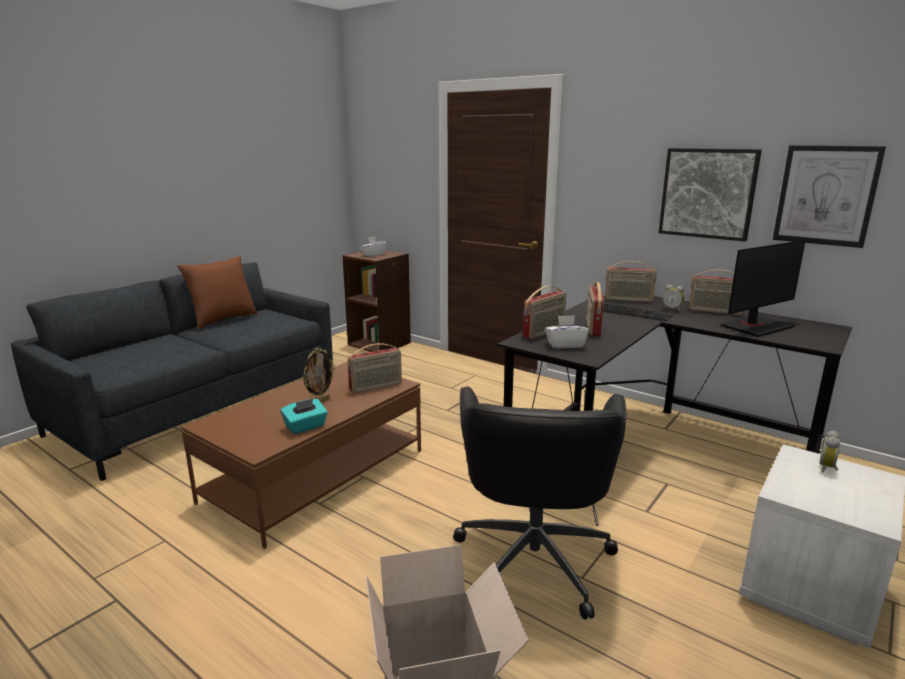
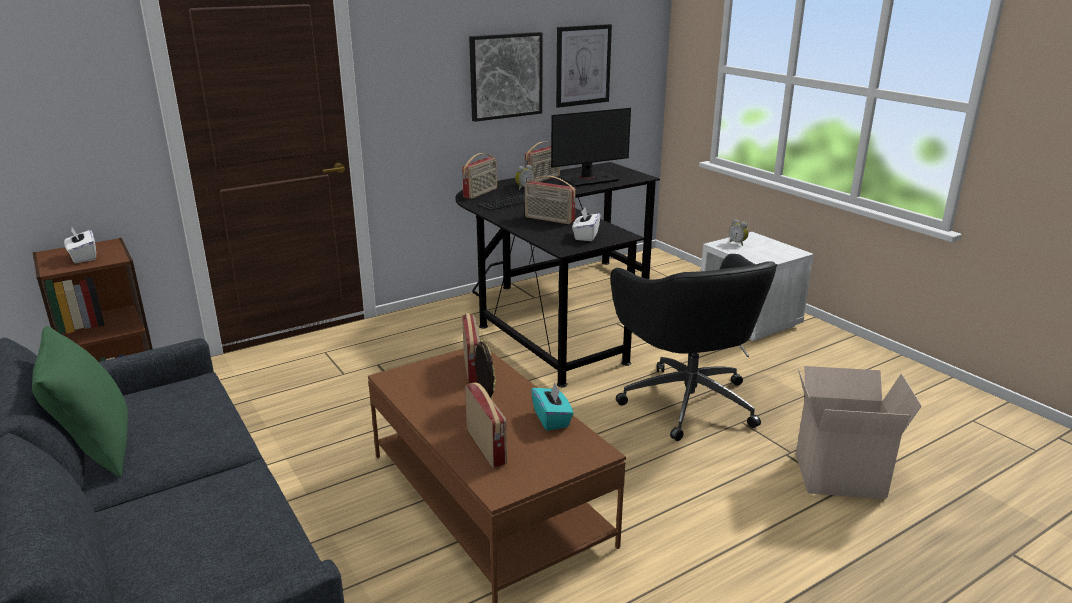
camera: 70 degrees left, 5 degrees up
(223, 320) = (96, 450): brown pillow -> green pillow
(534, 557) = (686, 400): black office chair -> black office chair turned 45 degrees clockwise
(544, 333) = (546, 236): radio -> radio (487, 446)
(756, 326) = (589, 179): monitor -> monitor turned 75 degrees clockwise

